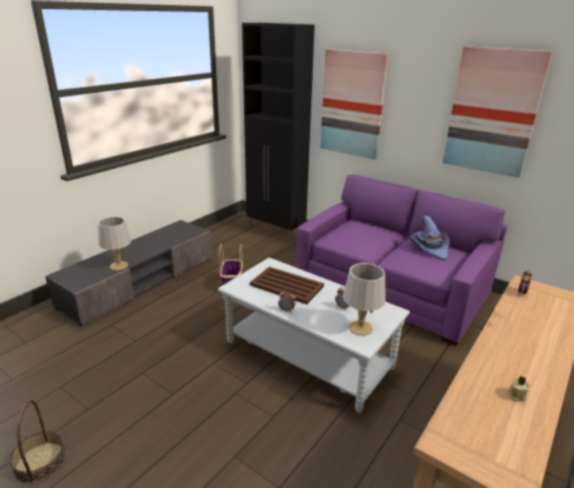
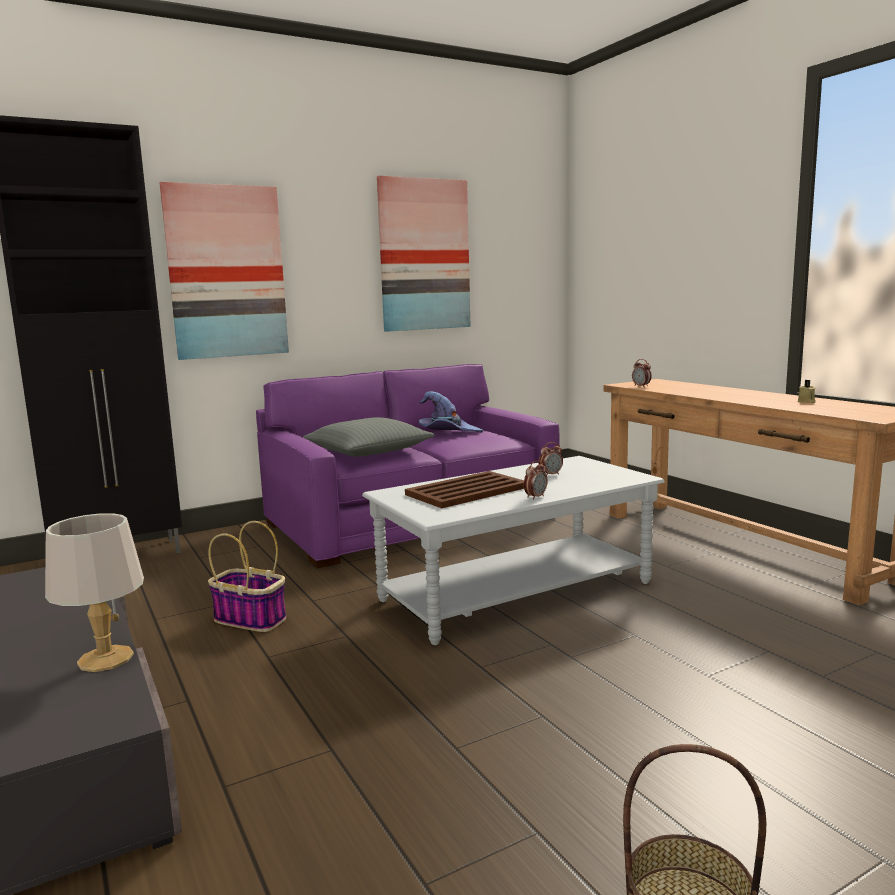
camera: 65 degrees left, 15 degrees down
(356, 236) = (368, 451): none -> grey pillow
(360, 328) = (602, 474): grey table lamp -> none

